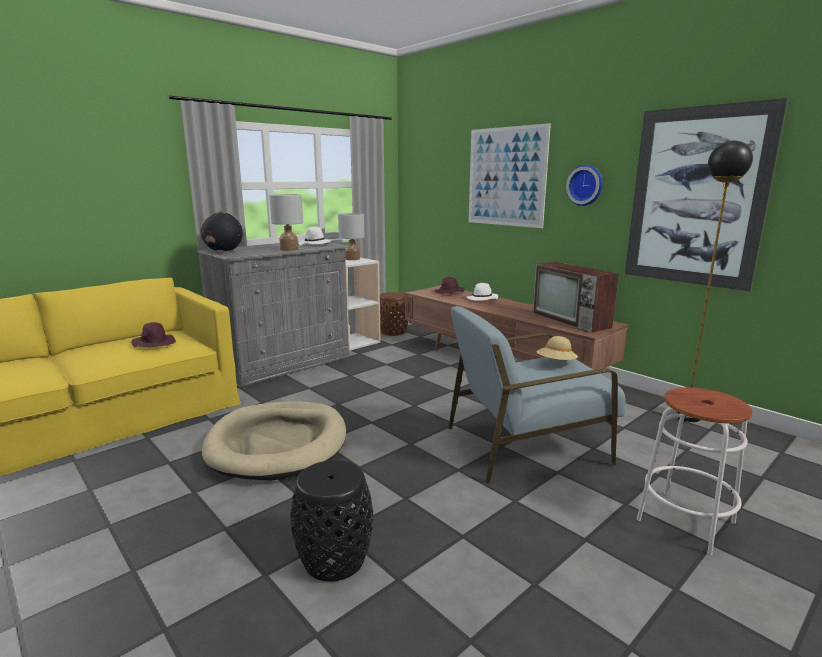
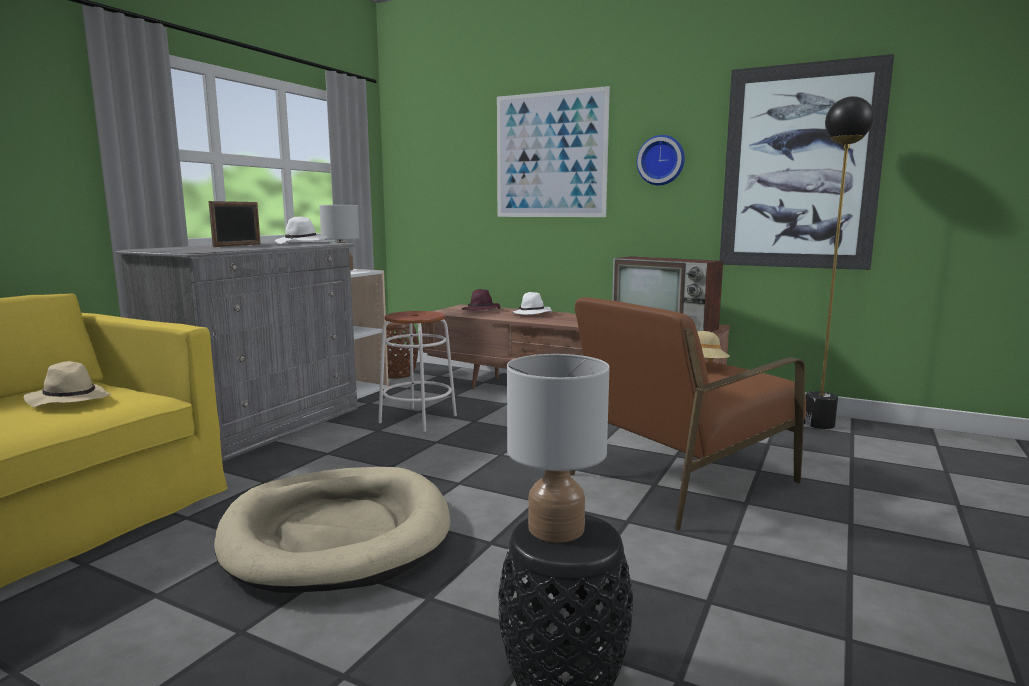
camera: 20 degrees left, 5 degrees down
(154, 344) = (69, 400): purple hat -> beige hat
(223, 251) = (168, 249): globe -> none
(272, 246) = (238, 245): none -> picture frame
(288, 249) = (273, 246): grey table lamp -> grey table lamp (555, 529)
(527, 444) = (682, 477): blue armchair -> brown armchair
(685, 521) = (926, 529): white stool -> white stool (418, 419)

